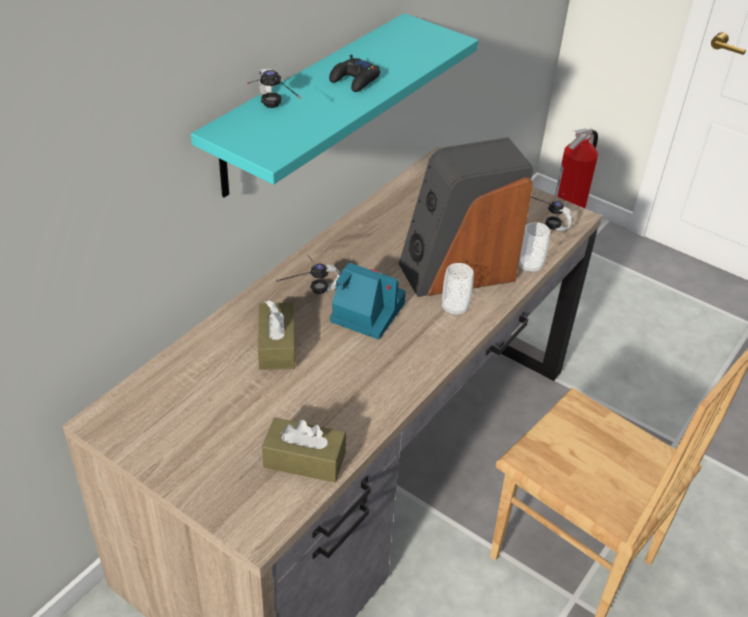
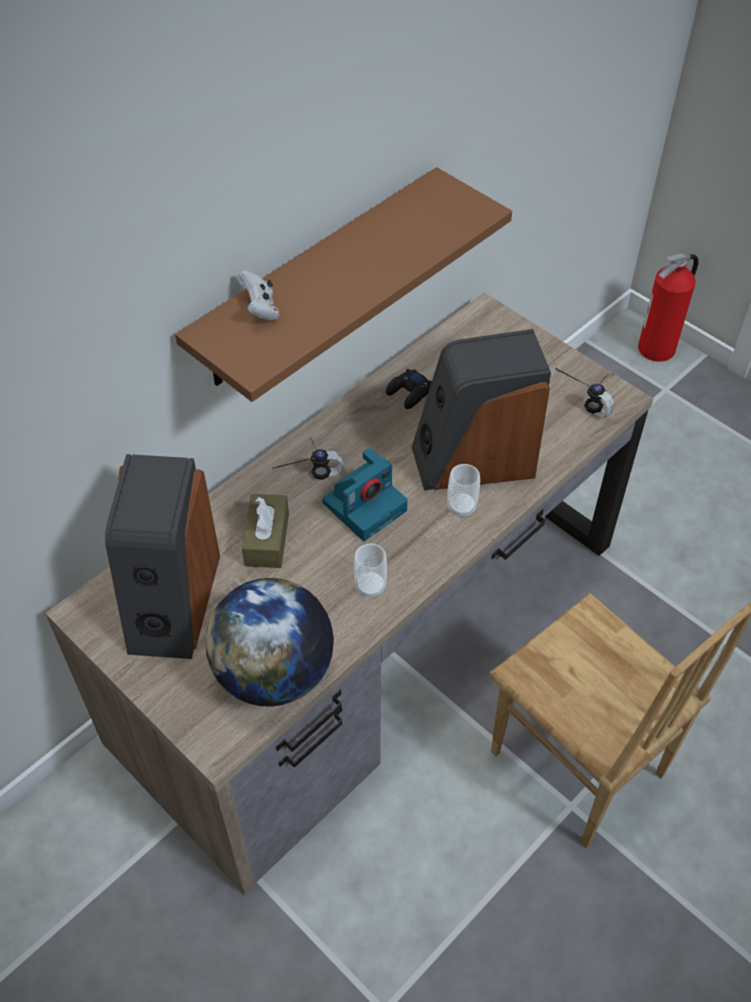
camera: 10 degrees right, 10 degrees up
(191, 405) = (172, 601): none -> speaker
(269, 112) = (260, 309): headphones -> white game controller
(304, 460) = (274, 673): brown tissue box -> globe
(308, 104) = (316, 280): turquoise shelf -> brown shelf
(355, 80) = (361, 267): black game controller -> black game controller (409, 393)
(365, 312) = (365, 505): camera -> camera turned 105 degrees clockwise
(530, 266) = (555, 459): cup -> cup (370, 587)

